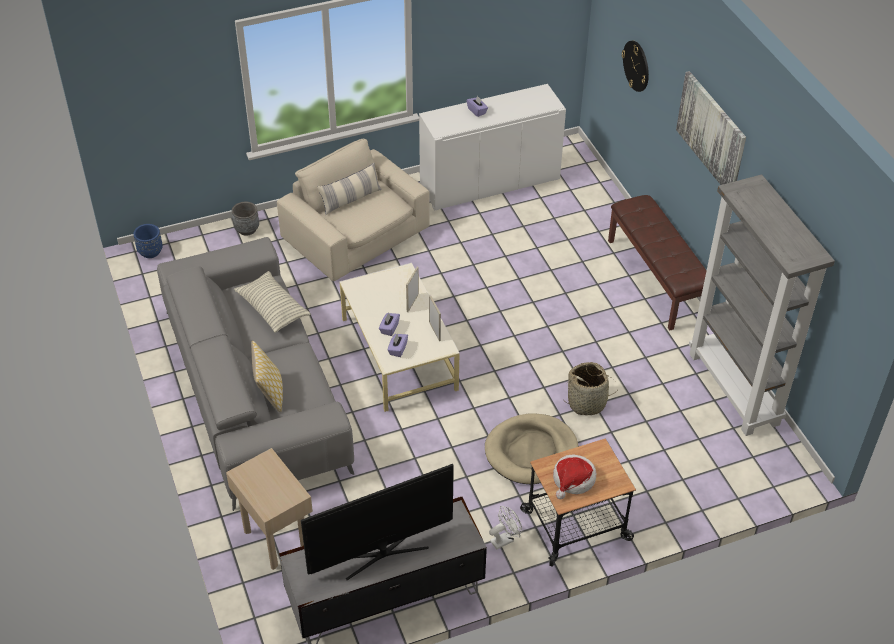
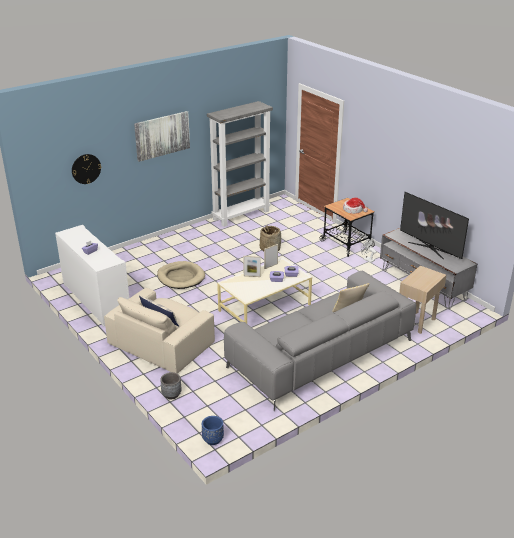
camera: 105 degrees left, 15 degrees down
(272, 309) = (281, 324): pillow -> none
(531, 451) = (311, 259): beige dog bed -> beige dog bed (181, 277)
(656, 279) = (171, 238): brown bench -> none

